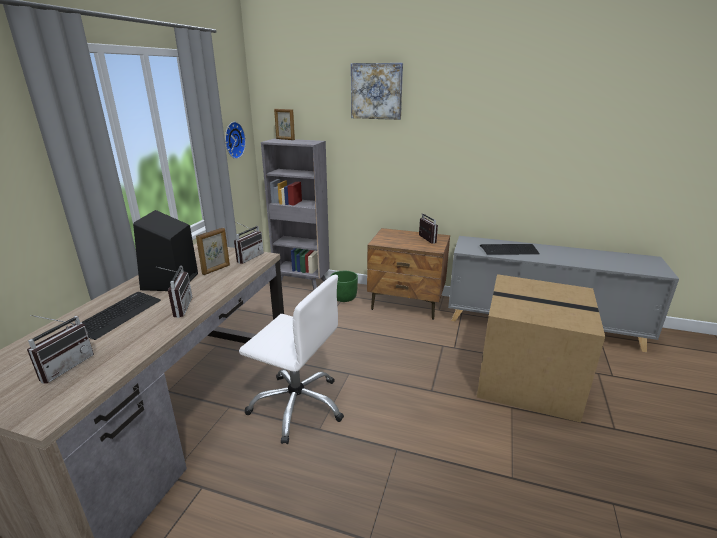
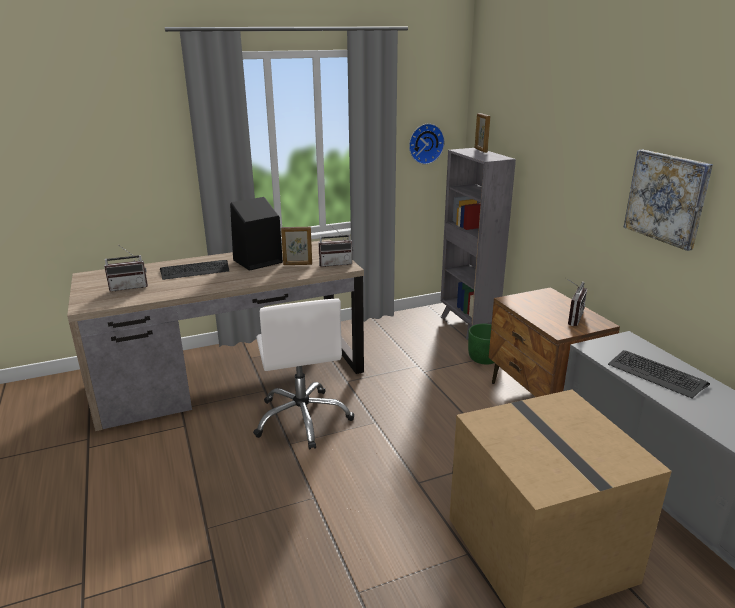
camera: 50 degrees right, 0 degrees up
(178, 307) = (227, 280): radio -> none
(376, 91) = (571, 103): picture -> picture (667, 198)

